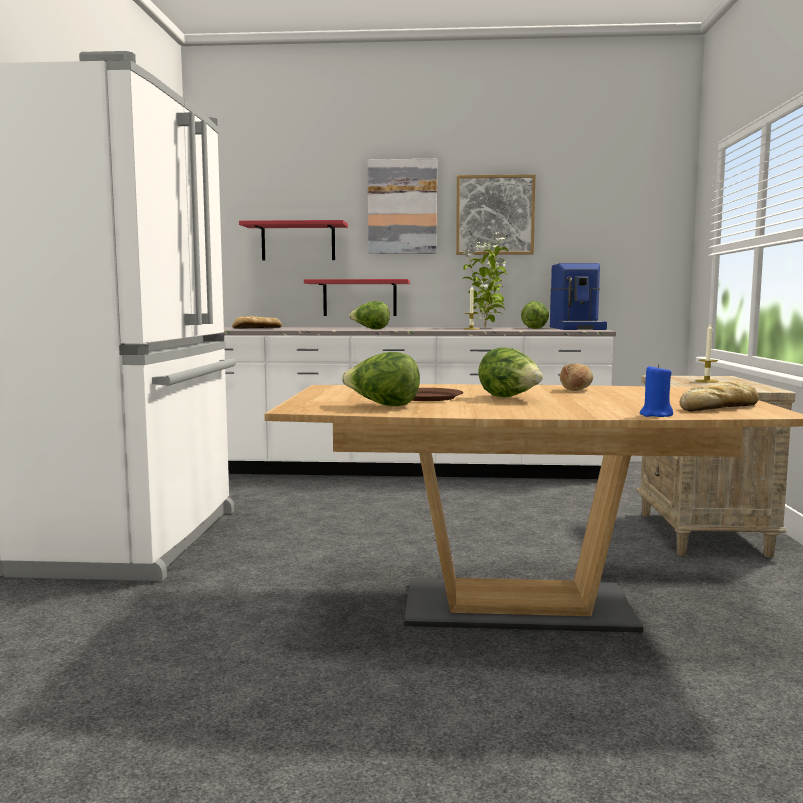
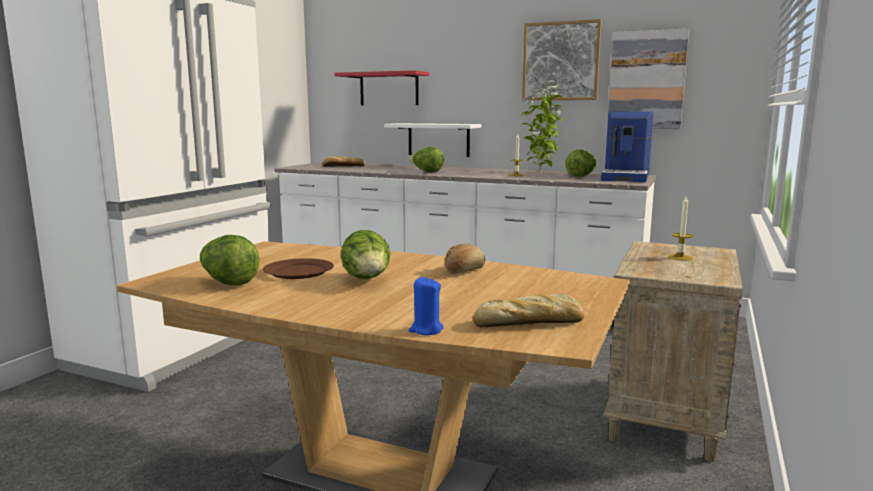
camera: 20 degrees right, 5 degrees up
(360, 298) = (438, 139): red shelf -> white shelf
(402, 207) = (476, 55): picture -> picture (647, 80)

